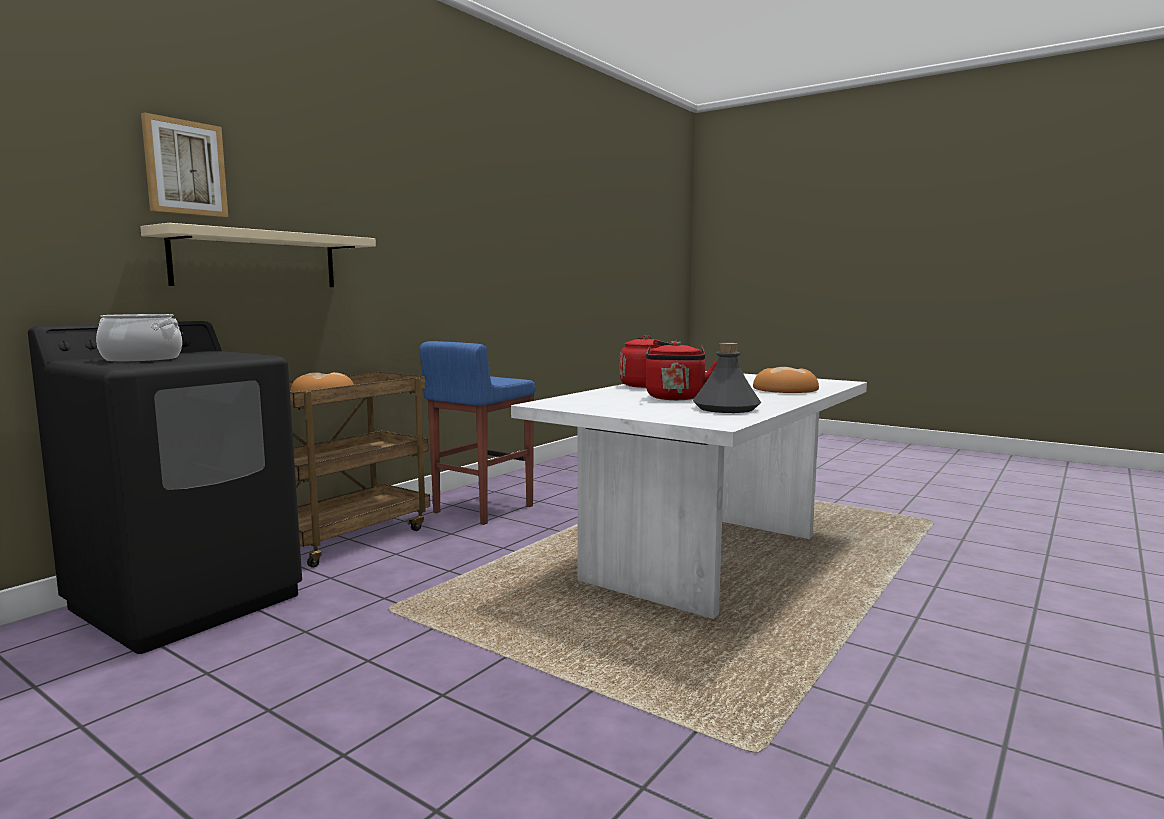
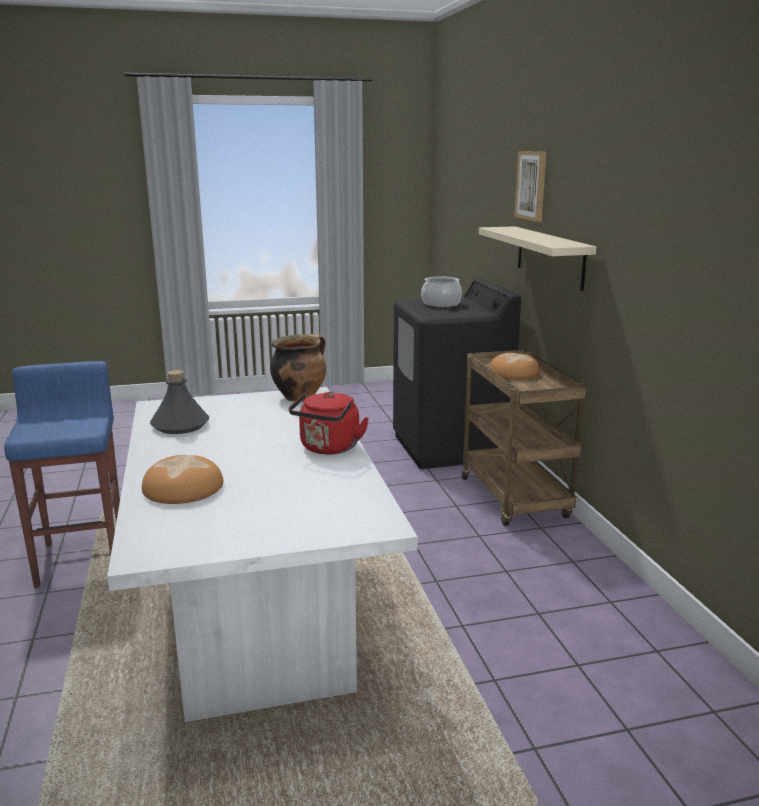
camera: 130 degrees right, 10 degrees up
(481, 509) = (539, 570): blue stool -> blue stool (83, 558)
(563, 404) = (300, 396): none -> cooking pot
(675, 398) = (246, 429): red kettle -> none

